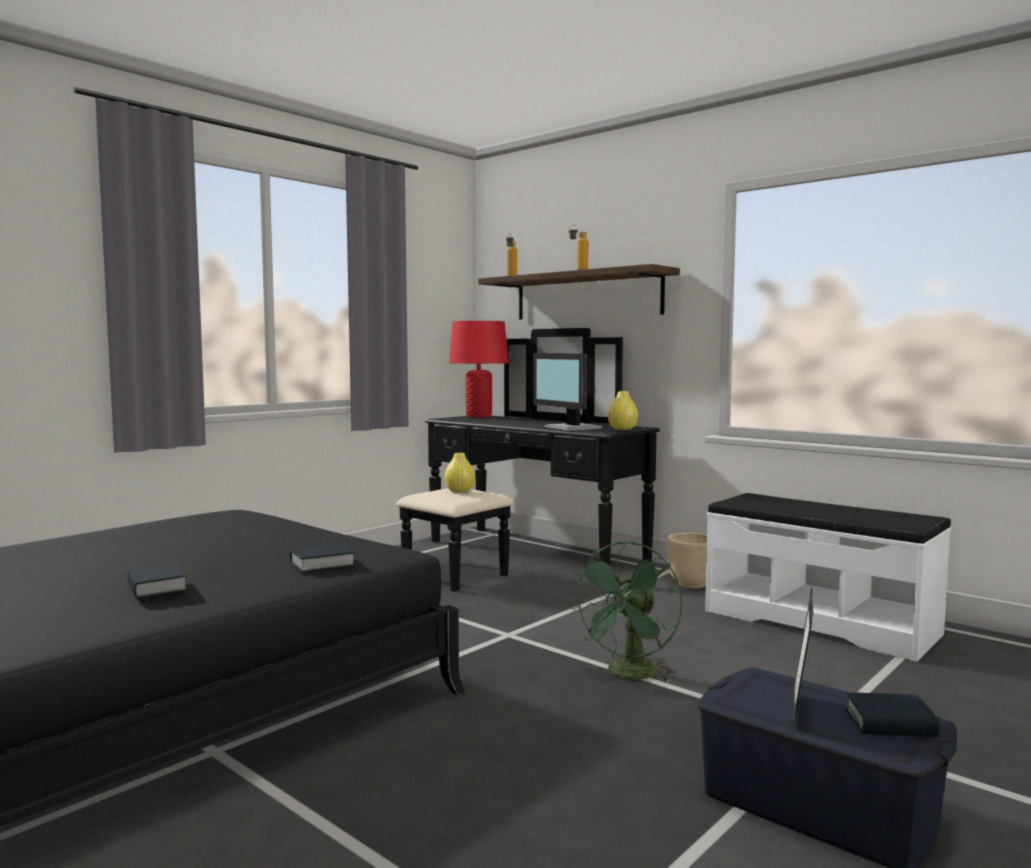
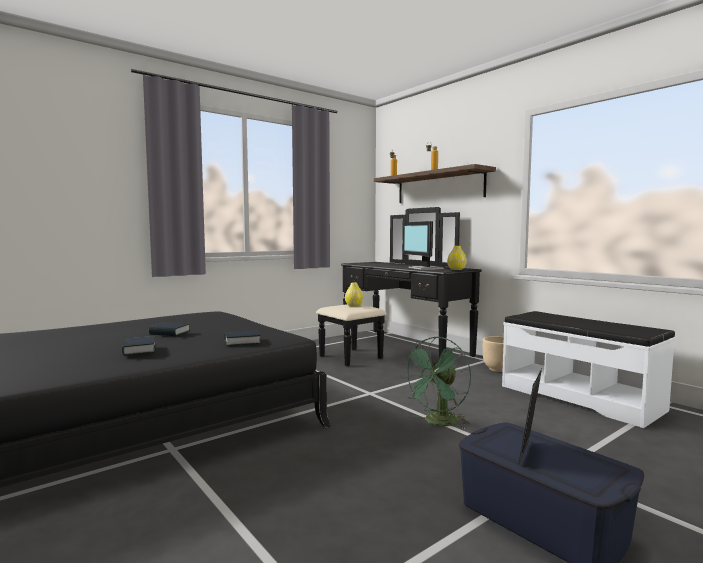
camera: 10 degrees right, 0 degrees up
(479, 416) = (374, 262): red table lamp -> none
(890, 724) = (593, 467): book -> book (169, 333)

